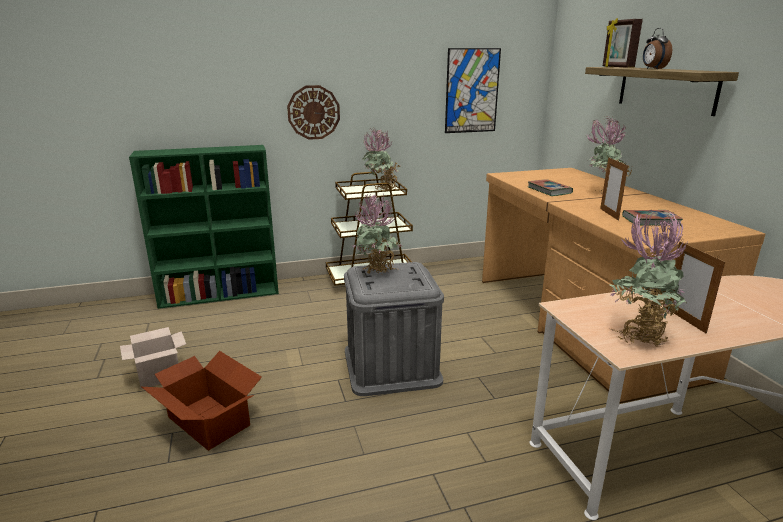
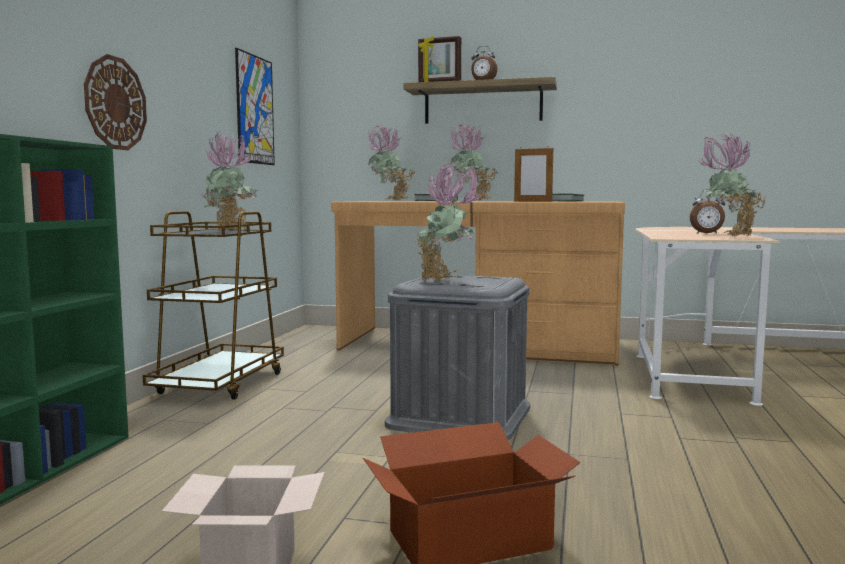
camera: 60 degrees left, 15 degrees down
(551, 176) = (390, 201): none -> potted plant
(684, 319) = (707, 233): picture frame -> alarm clock

